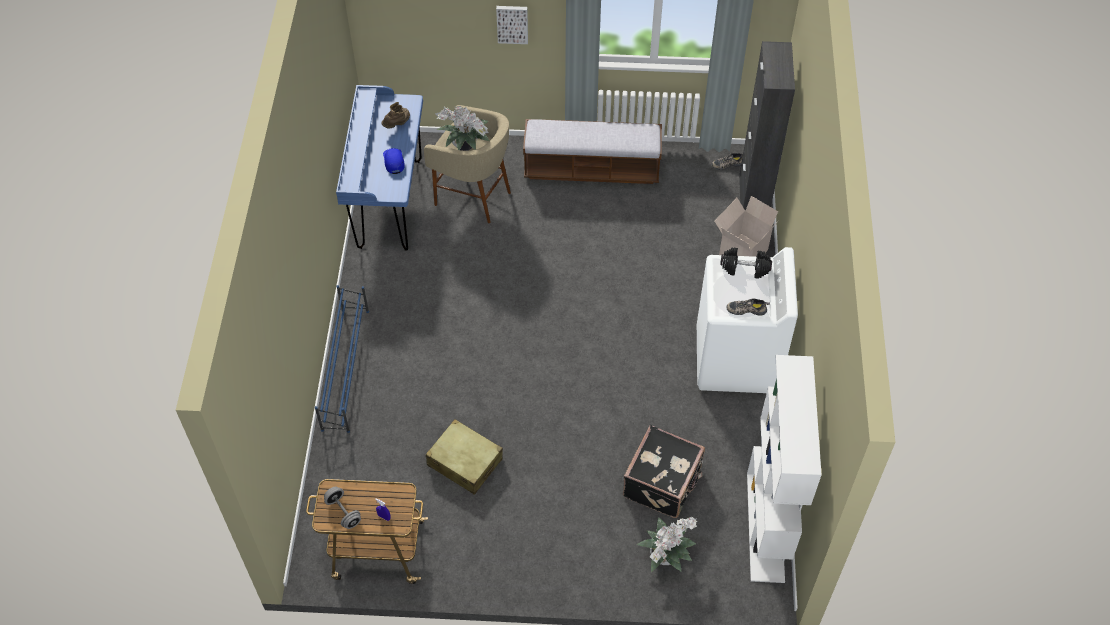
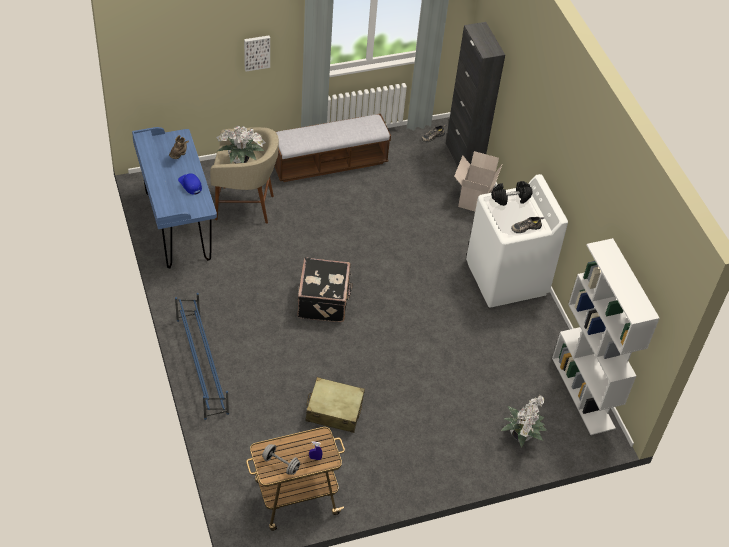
camera: 25 degrees left, 5 degrees down
(663, 483) = (494, 383): black suitcase -> black suitcase (324, 301)

